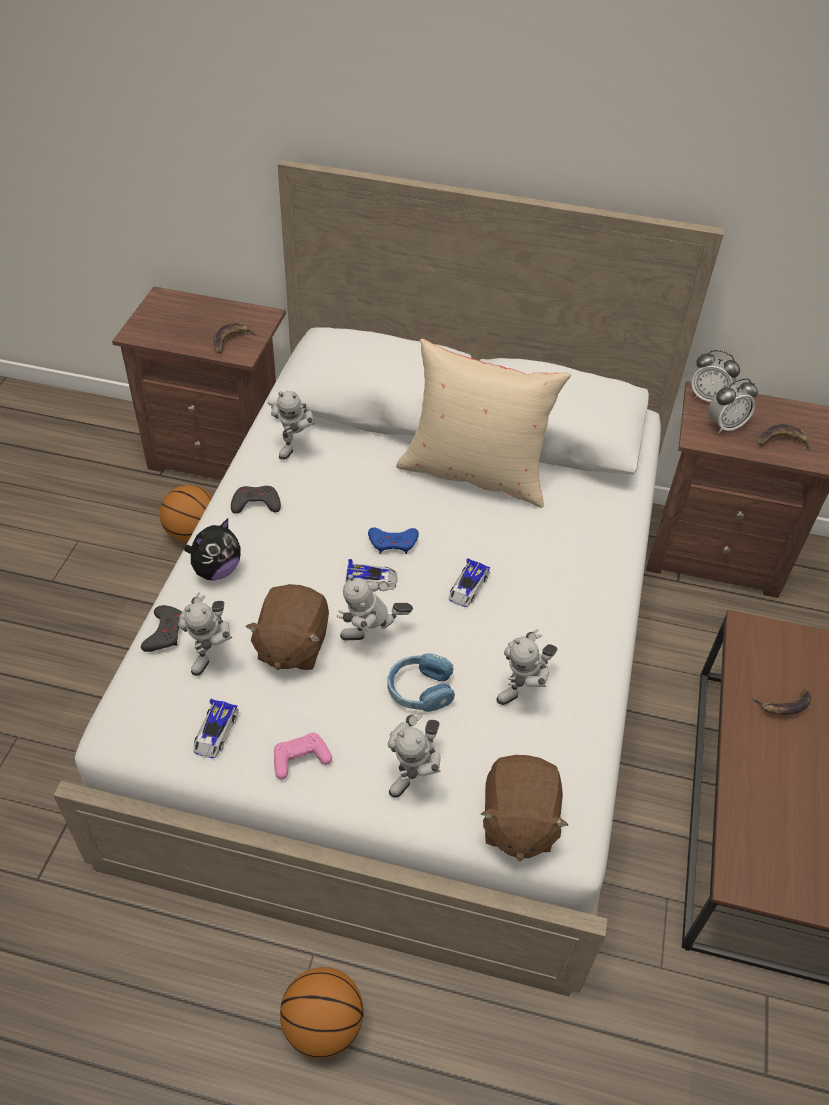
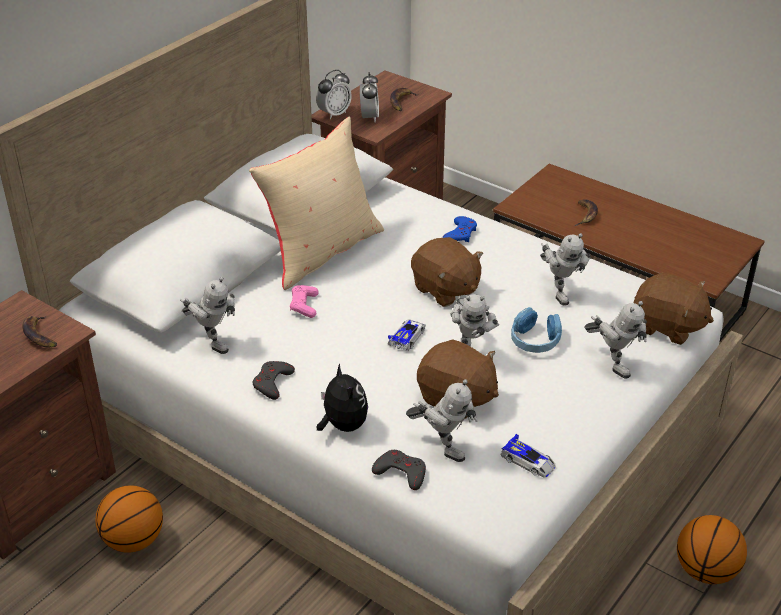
camera: 65 degrees left, 10 degrees down
(300, 759) = (575, 418): pink game controller -> pink game controller (304, 306)
(393, 543) = (373, 315): blue game controller -> blue game controller (460, 234)
(468, 587) = (445, 290): toy car -> brown plush toy

